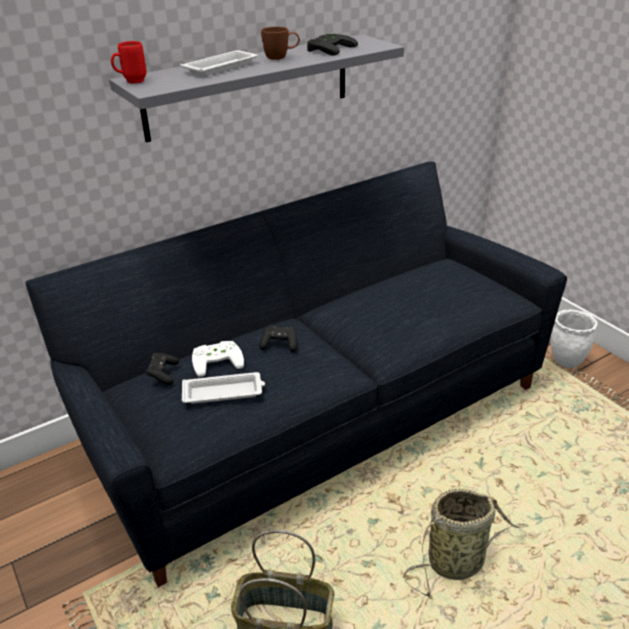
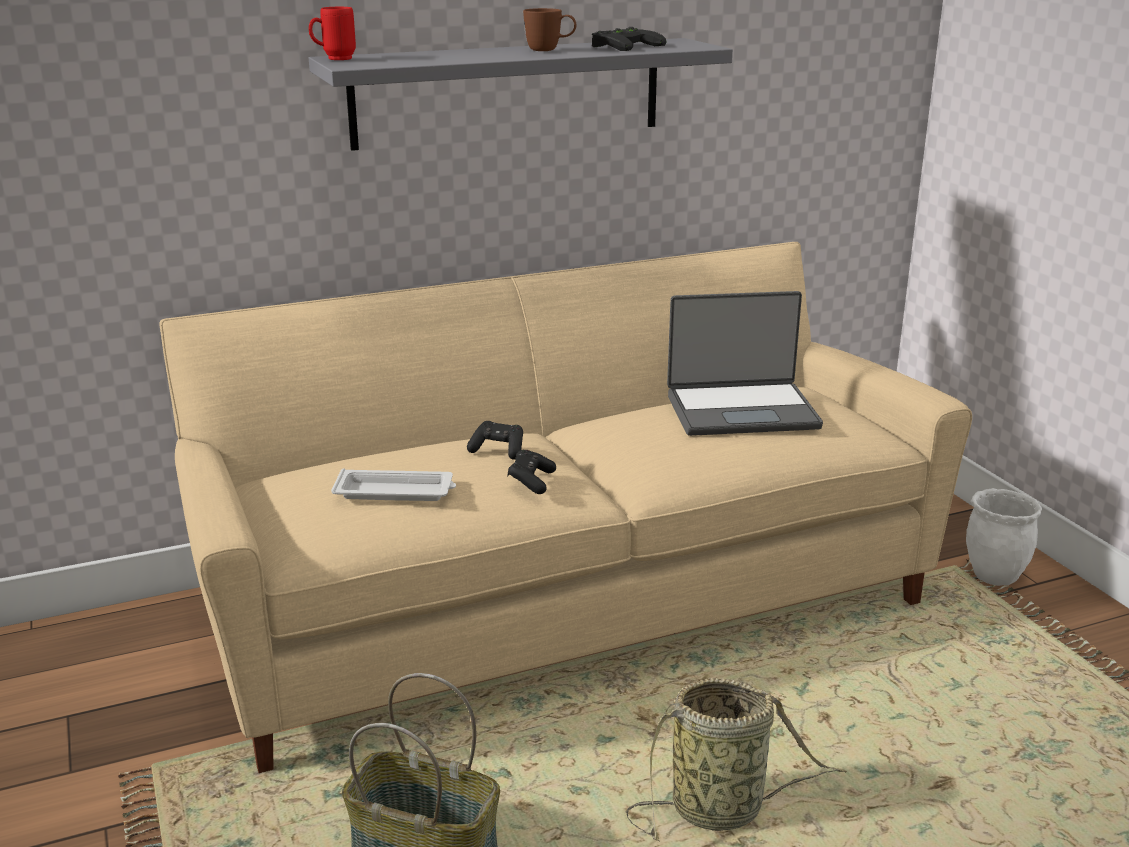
camera: 10 degrees right, 10 degrees down
(163, 374) = (320, 465): black game controller -> black game controller (531, 481)
(217, 360) = (401, 457): white game controller -> none
(222, 67) = (462, 54): white tray -> none
(317, 417) = (564, 601): black sofa -> beige sofa
(424, 290) = (741, 410): none -> laptop

